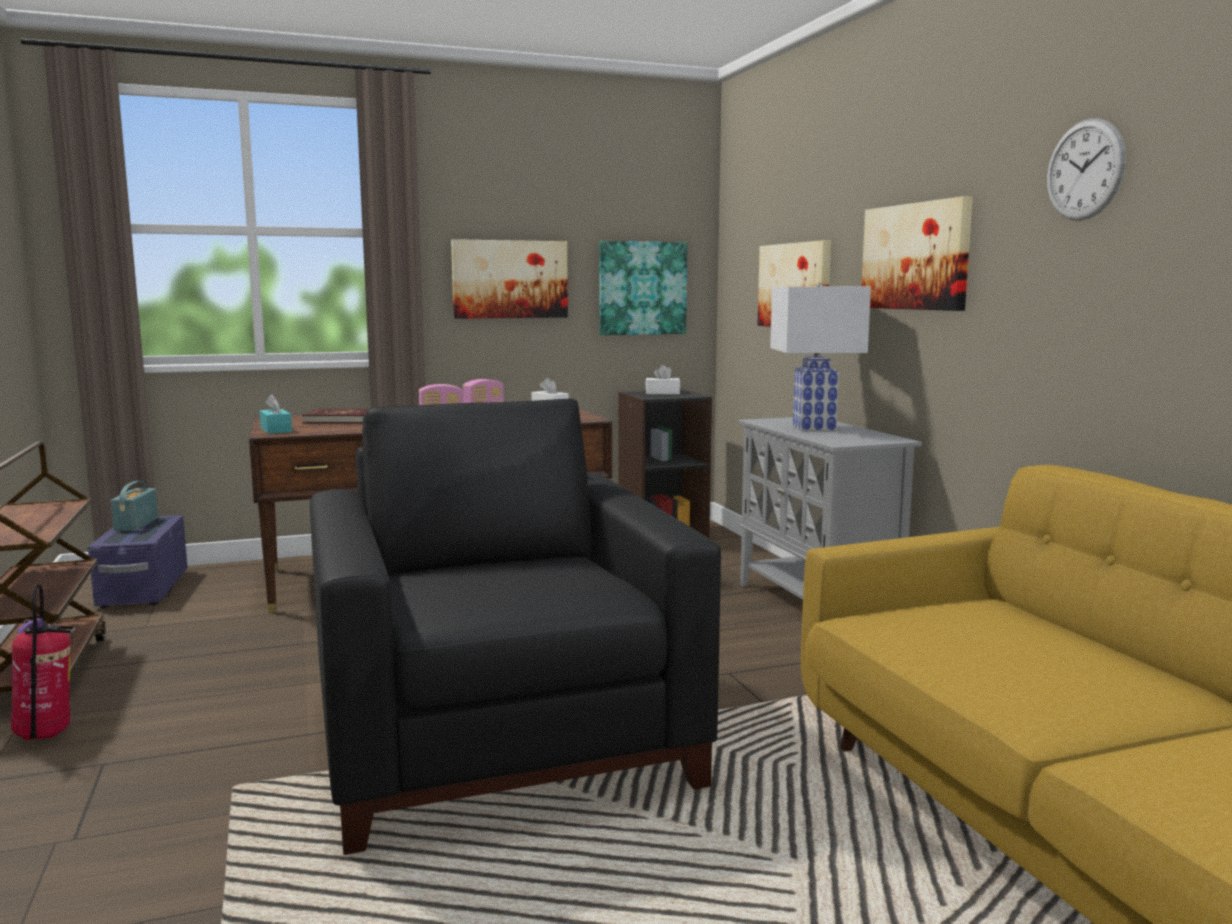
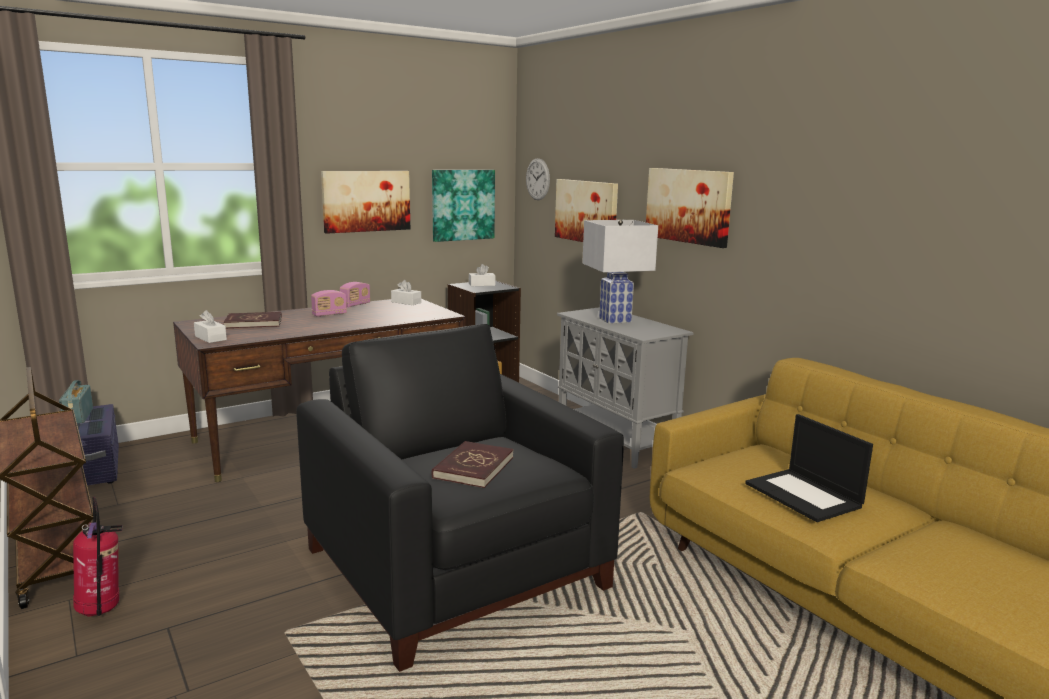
camera: 15 degrees left, 5 degrees up
(276, 430) = (210, 338): turquoise tissue box -> white tissue box
(499, 580) = (473, 467): none -> red book
(1015, 662) = (804, 495): none -> laptop
(1085, 170) = (816, 169): wall clock -> wall clock (538, 179)

